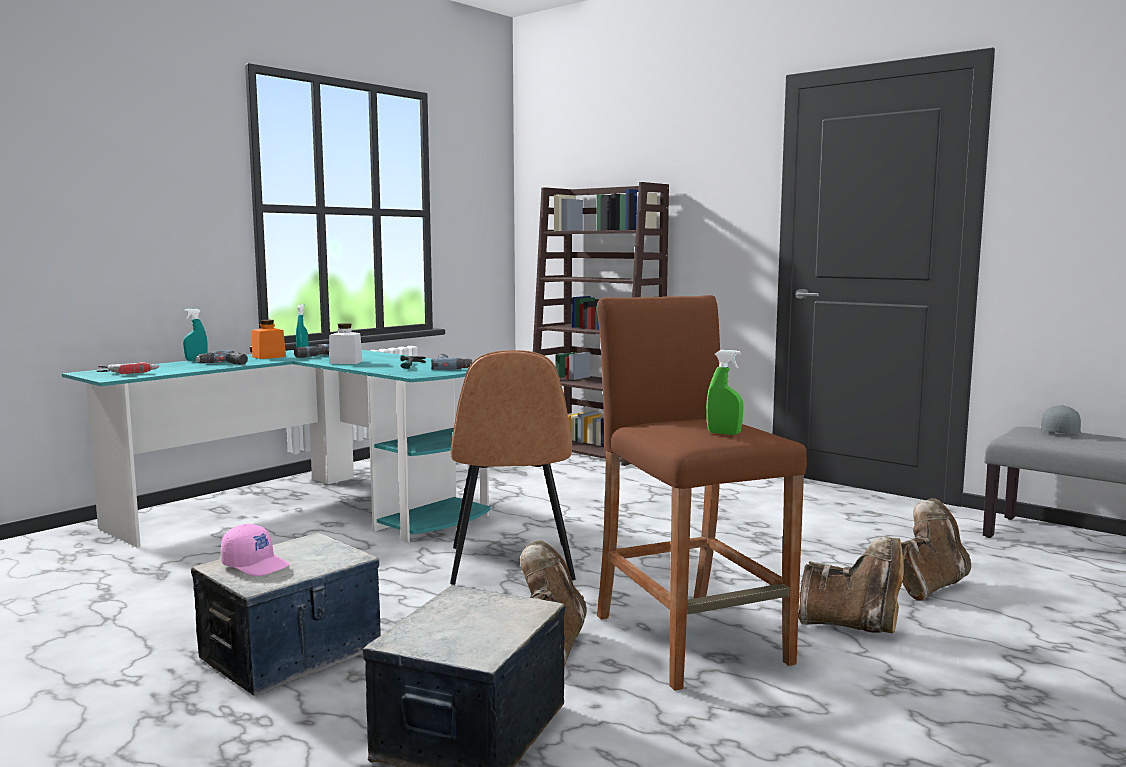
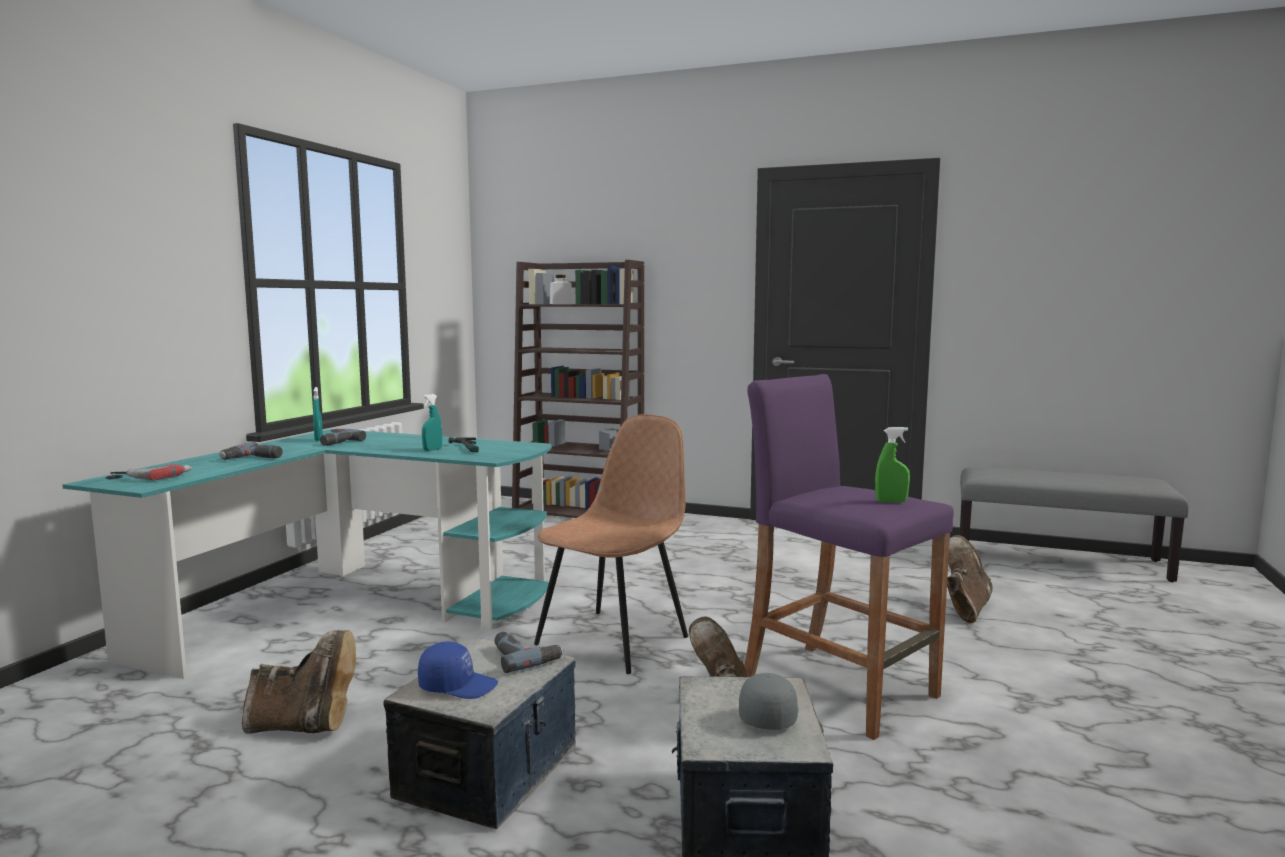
camera: 20 degrees left, 0 degrees up
(196, 360) = (208, 455): turquoise spray bottle -> turquoise spray bottle (432, 449)
(256, 565) = (458, 685): pink cap -> blue cap
(269, 357) = (288, 446): orange jar -> none
(346, 362) = (390, 448): white jar -> white jar (561, 303)
(452, 367) = (513, 447): power drill -> power drill (524, 656)
(511, 565) = (615, 639): brown chair -> brown chair turned 120 degrees counterclockwise
(690, 639) = (839, 688): brown stool -> purple stool
(853, 626) = (946, 653): brown boot -> brown boot (304, 726)
(1060, 432) = (1008, 470): grey cap -> grey cap (768, 714)

